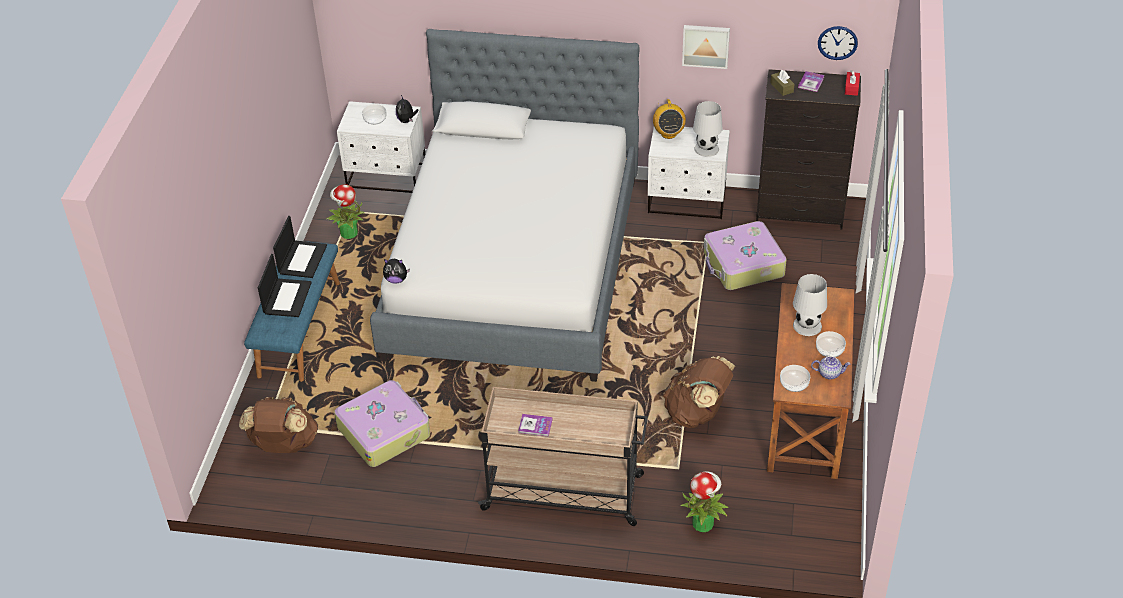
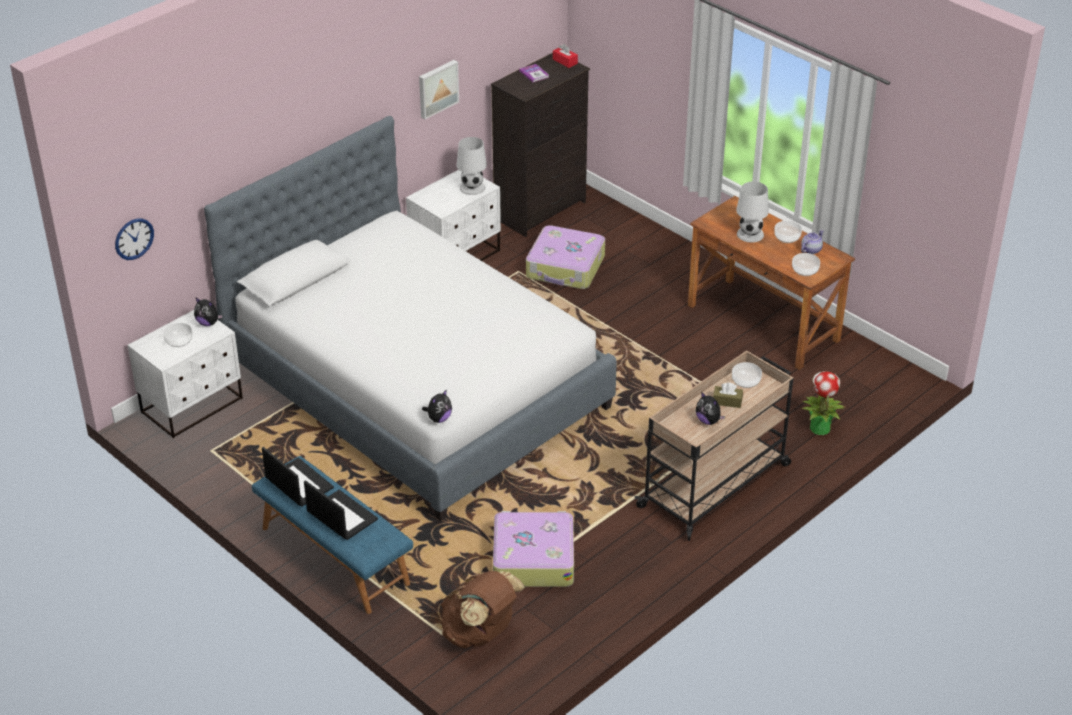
camera: 55 degrees left, 5 degrees down
(348, 233) = (241, 466): potted plant -> none
(535, 426) = (708, 421): book -> plush toy
(609, 423) = (746, 381): none -> bowl
(668, 133) = (428, 196): radio -> none
(697, 413) = (702, 373): brown backpack -> none
(781, 87) = (522, 89): brown tissue box -> brown tissue box (727, 401)
(837, 42) = (532, 29): wall clock -> wall clock (134, 239)

